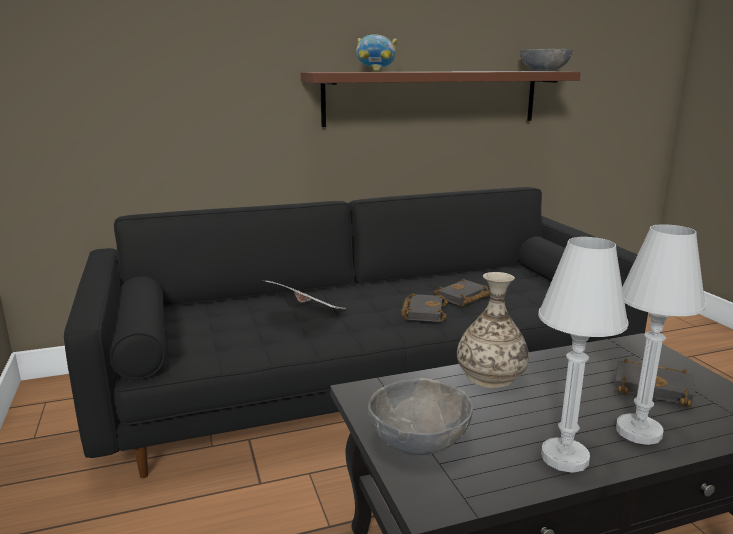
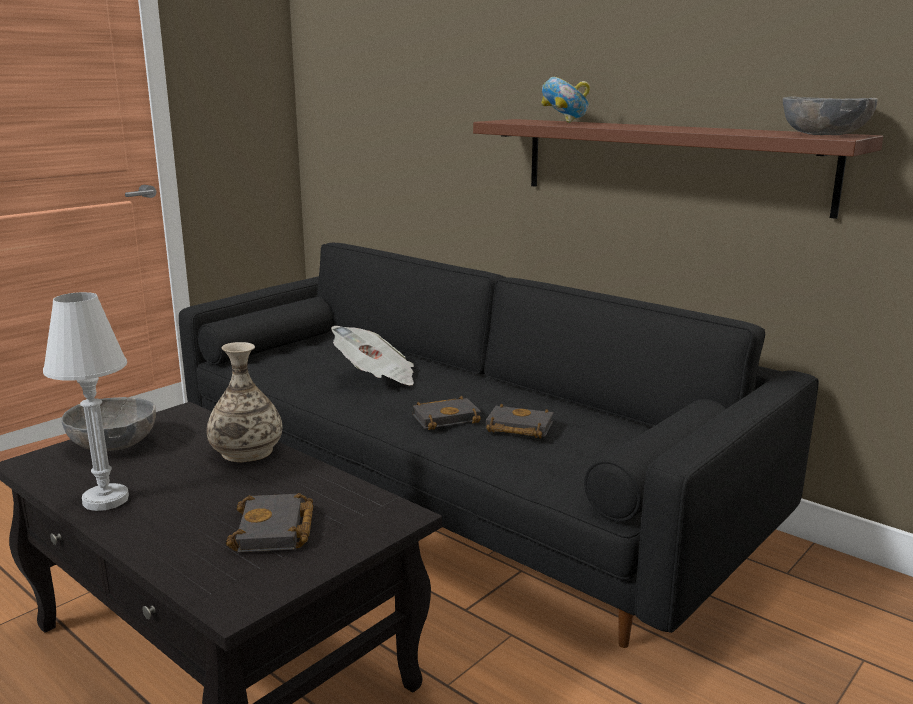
camera: 60 degrees right, 0 degrees up
(638, 431) = (167, 528): white table lamp -> none

